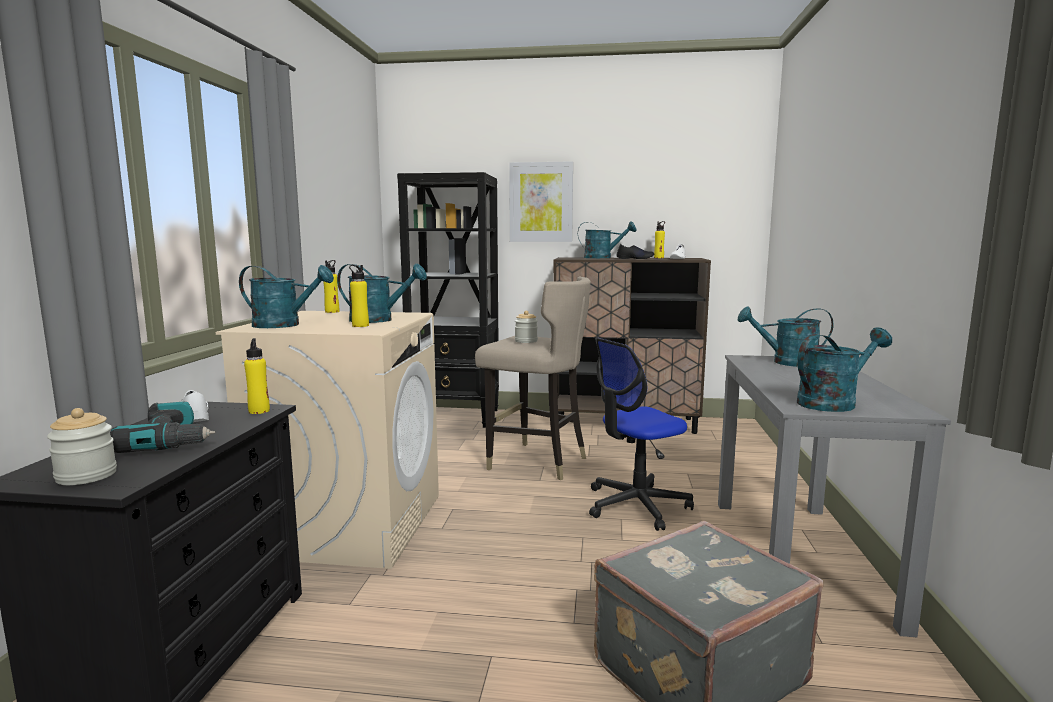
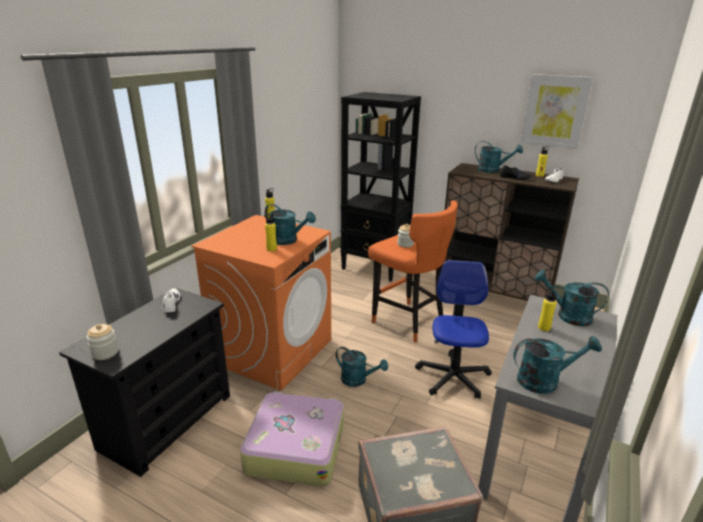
camera: 20 degrees right, 15 degrees up
(171, 441) = (150, 329): power drill -> none
(259, 411) = (202, 306): yellow bottle -> yellow bottle (544, 327)
(285, 325) = (231, 241): turquoise watering can -> turquoise watering can (358, 380)
(350, 524) = (273, 350): beige washing machine -> orange washing machine
(458, 634) = (295, 447): none -> suitcase
(536, 462) = (407, 322): beige stool -> orange stool
(541, 202) = (453, 117): picture -> picture (555, 111)
(636, 505) = (453, 377): office chair -> office chair turned 105 degrees clockwise

